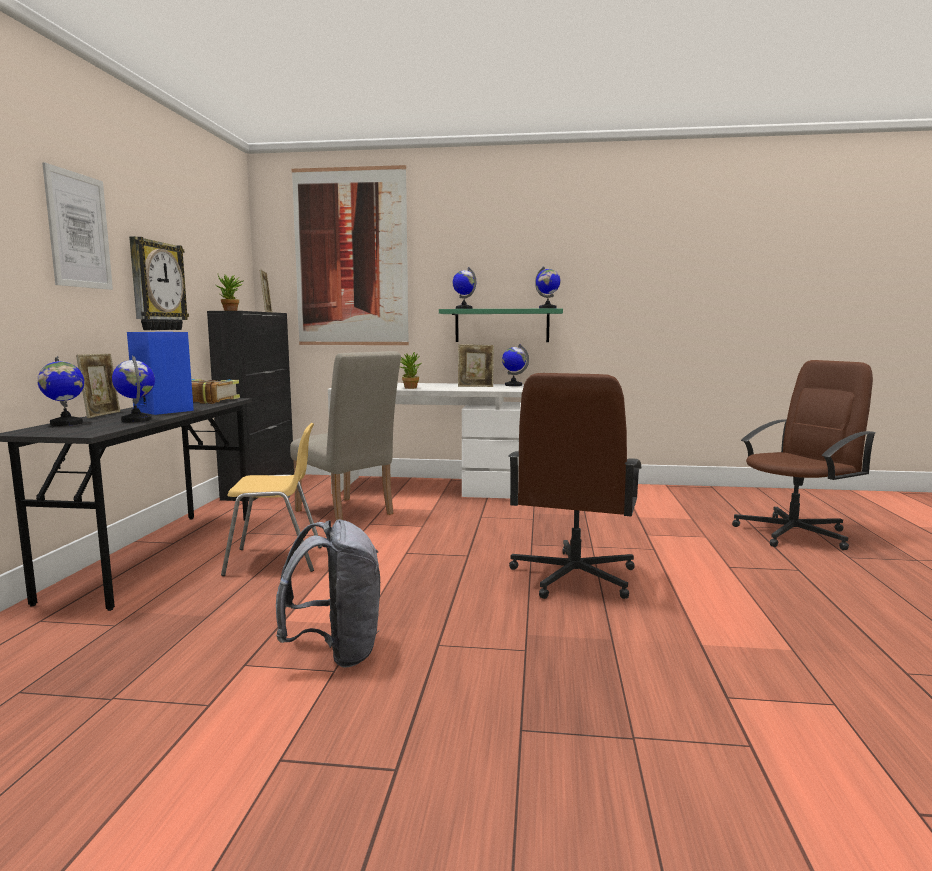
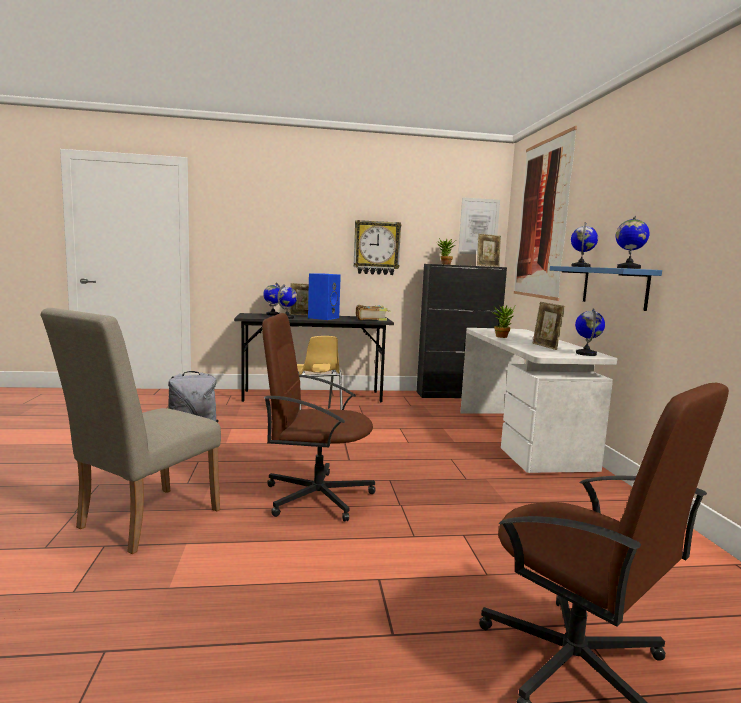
camera: 75 degrees right, 0 degrees up
(79, 230) = (315, 220): picture -> picture (478, 226)
(347, 514) = (417, 420): beige chair -> beige chair (141, 522)
(502, 325) = (614, 287): green shelf -> blue shelf

